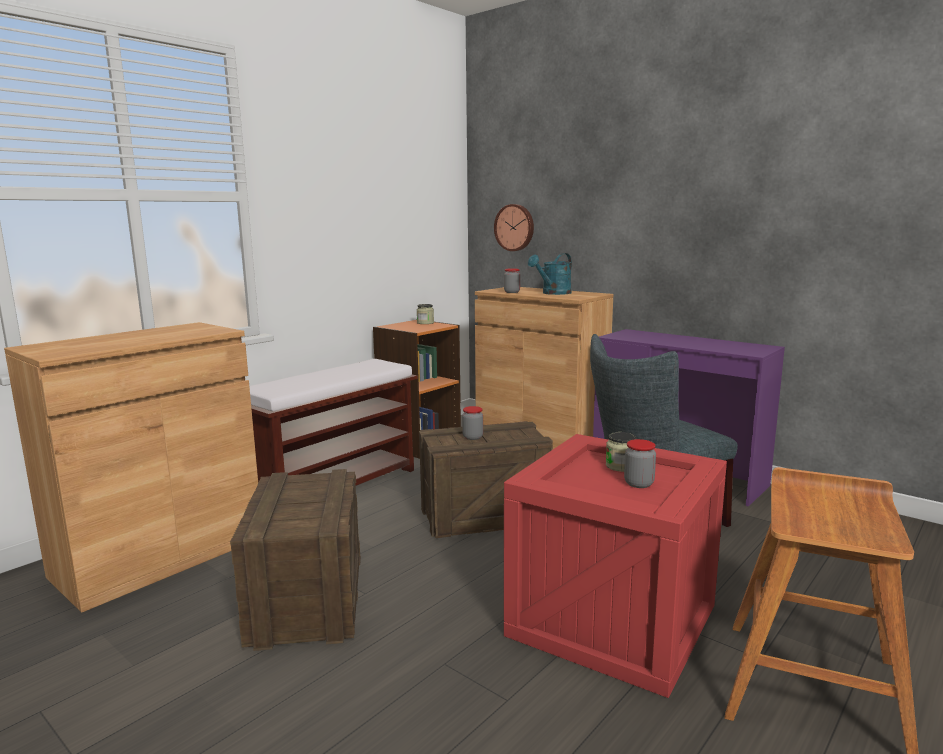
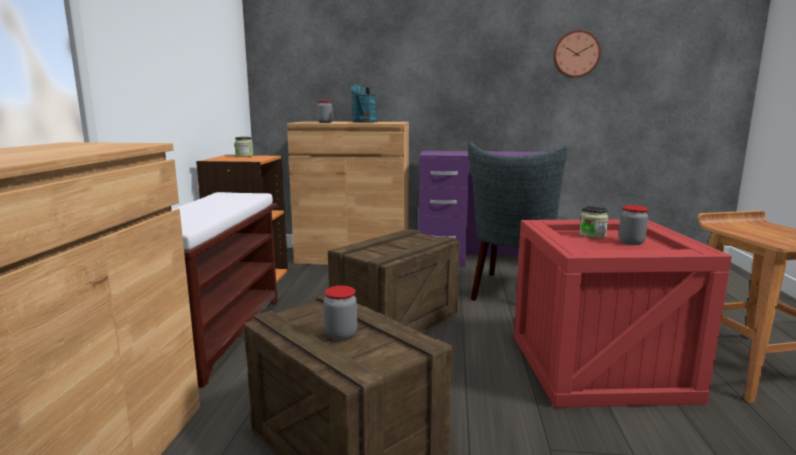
camera: 35 degrees left, 0 degrees up
(472, 437) = (387, 247): jar -> jar (341, 334)
(515, 227) = (304, 66): wall clock -> wall clock (575, 54)

